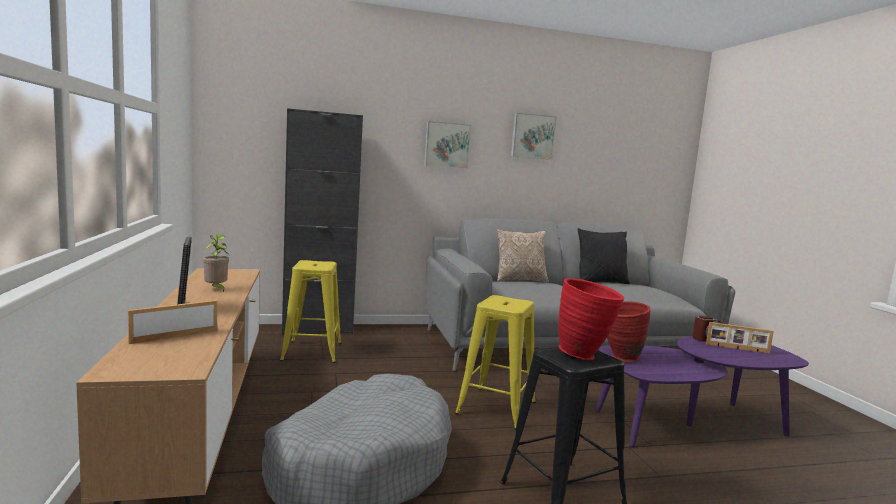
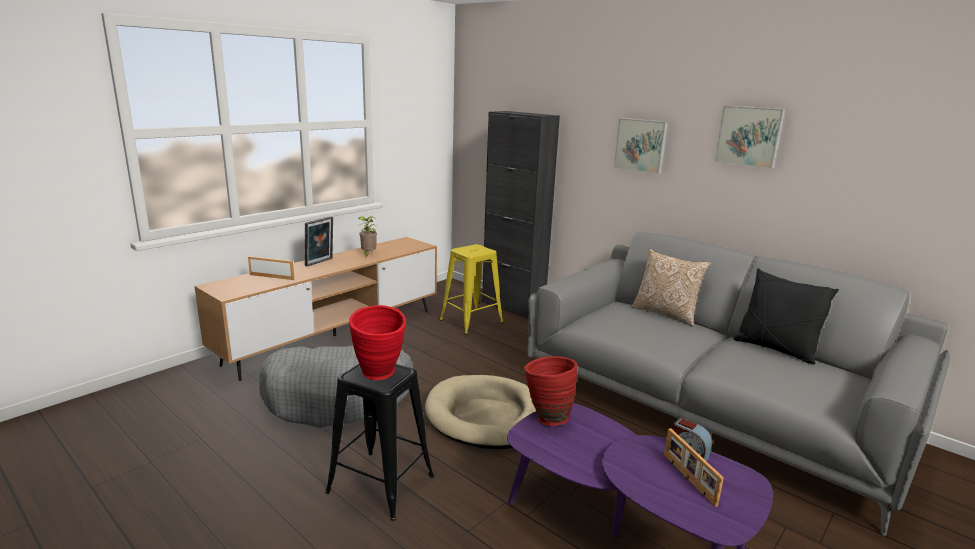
camera: 55 degrees right, 10 degrees up
(496, 408) = (488, 416): yellow stool -> beige dog bed

